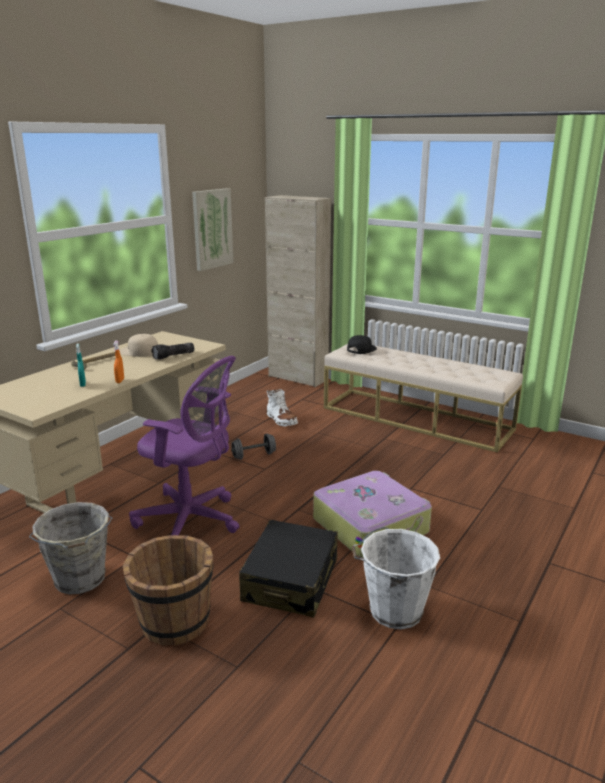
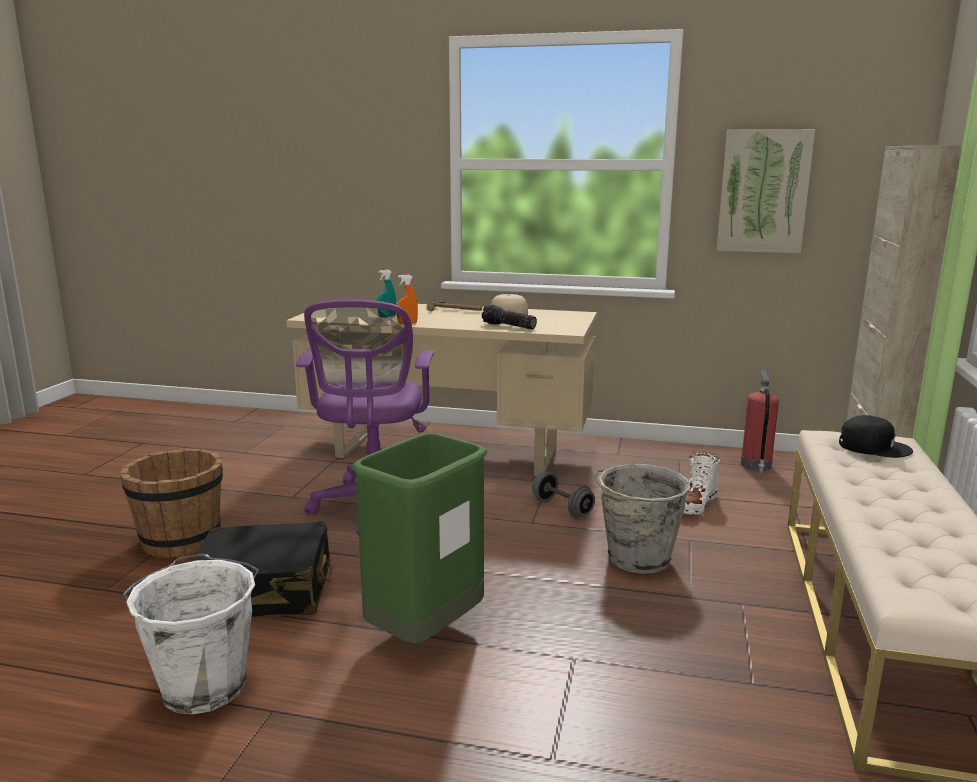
camera: 70 degrees right, 5 degrees down
(80, 580) = (247, 483): grey bucket -> grey bucket (637, 559)
(248, 392) = (756, 465): none -> fire extinguisher
(371, 525) = (425, 632): suitcase -> green trash can

